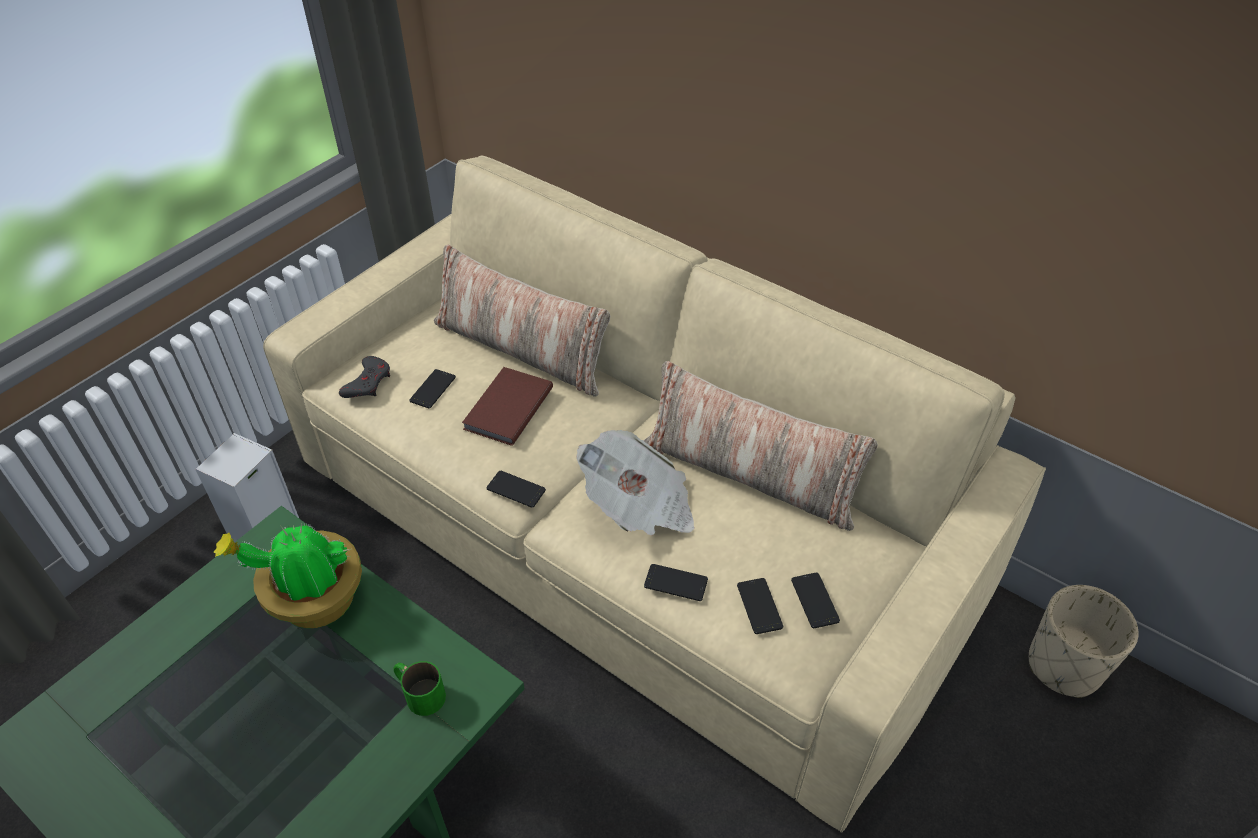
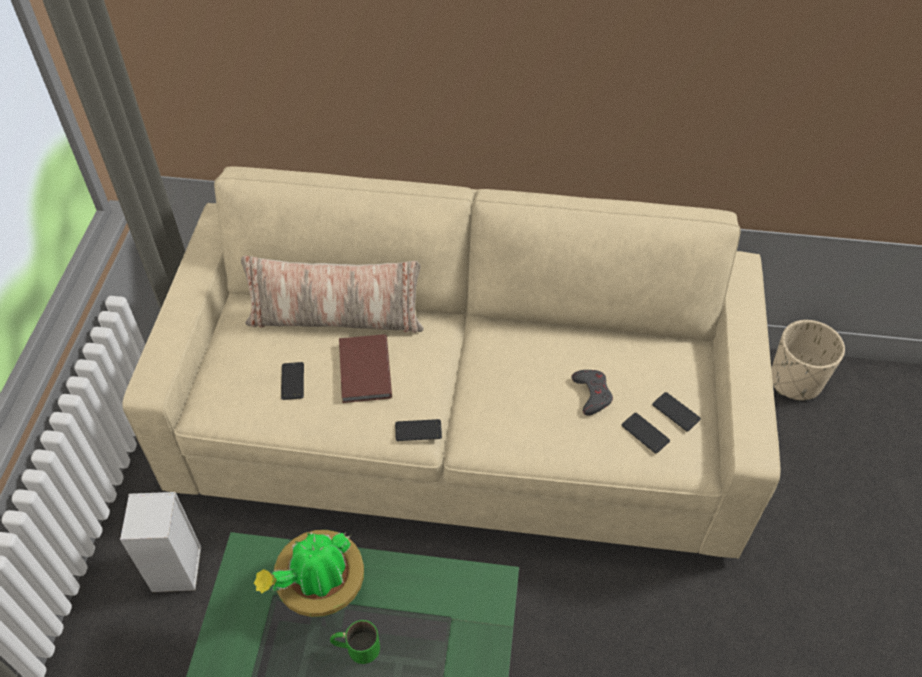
camera: 30 degrees left, 5 degrees up
(368, 382) = (233, 399): grey game controller -> grey game controller (592, 394)
(418, 692) = (452, 613): green mug -> green mug (355, 647)
(639, 506) = (516, 401): newspaper -> none
(675, 583) = (581, 444): phone -> none
(750, 475) = (572, 342): pillow -> none

